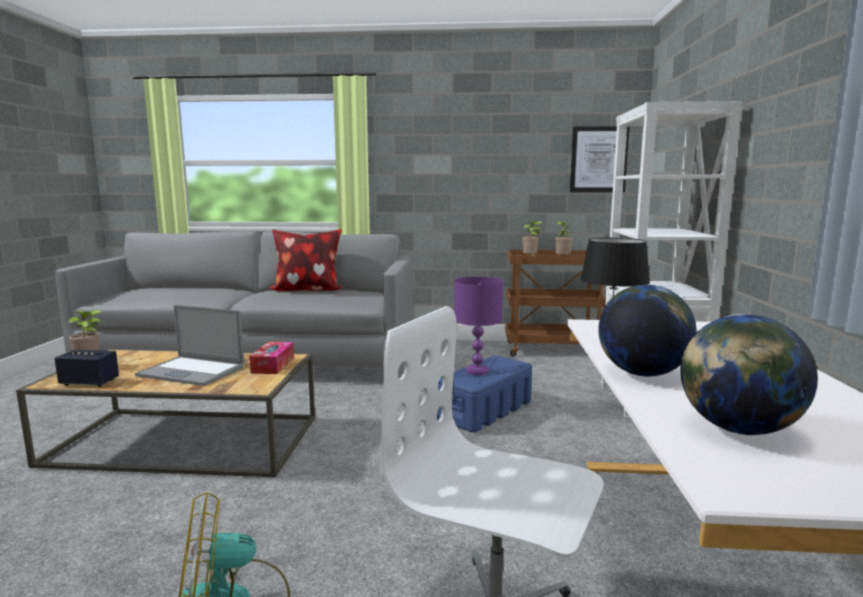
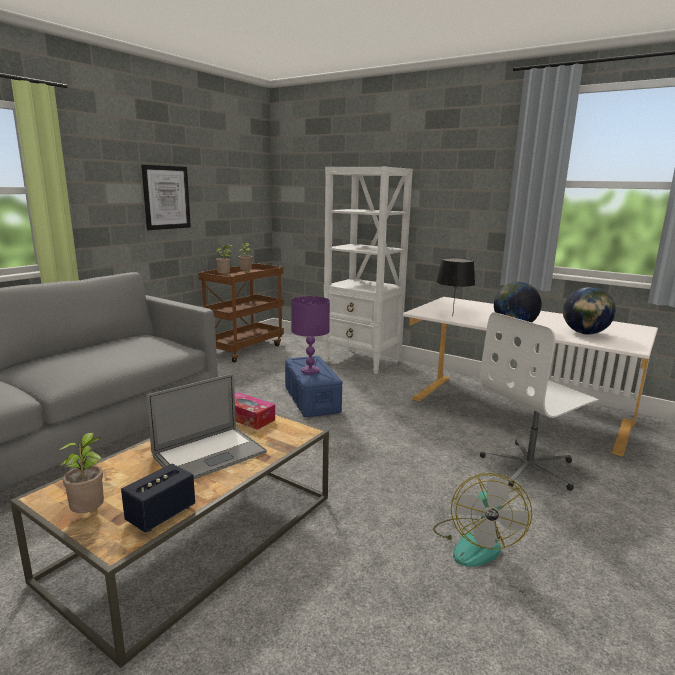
camera: 60 degrees left, 5 degrees up
(307, 290) = (85, 352): pillow -> none
(598, 159) = (247, 190): picture -> picture (166, 197)

